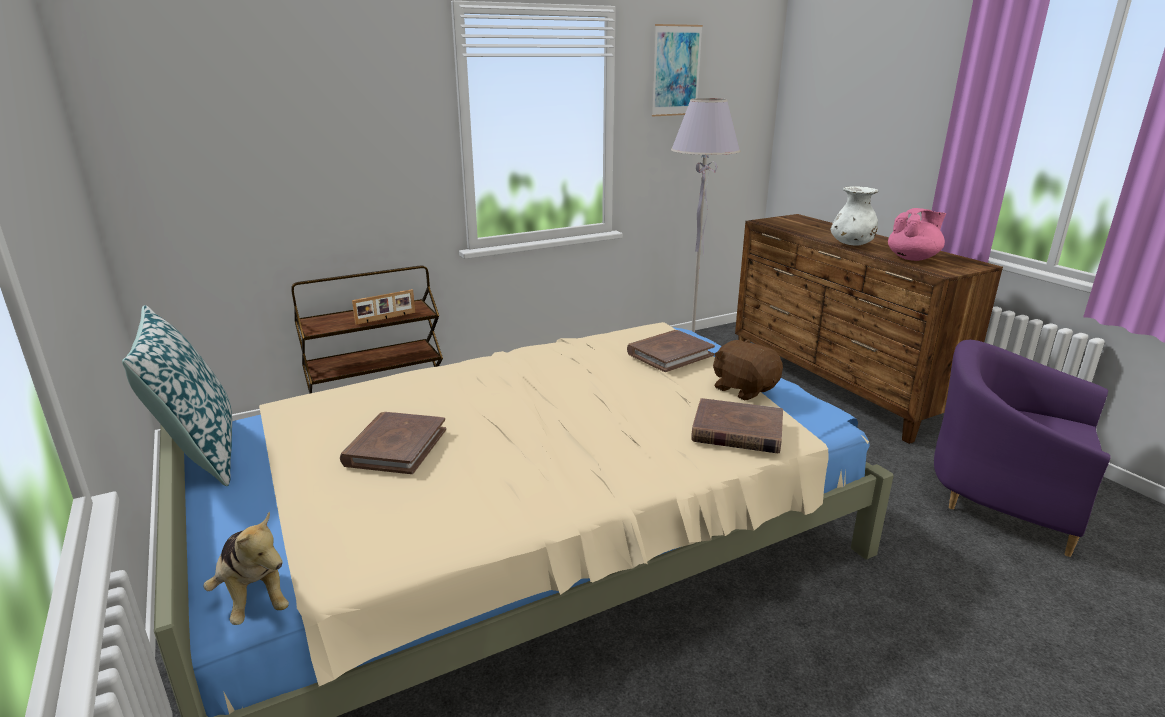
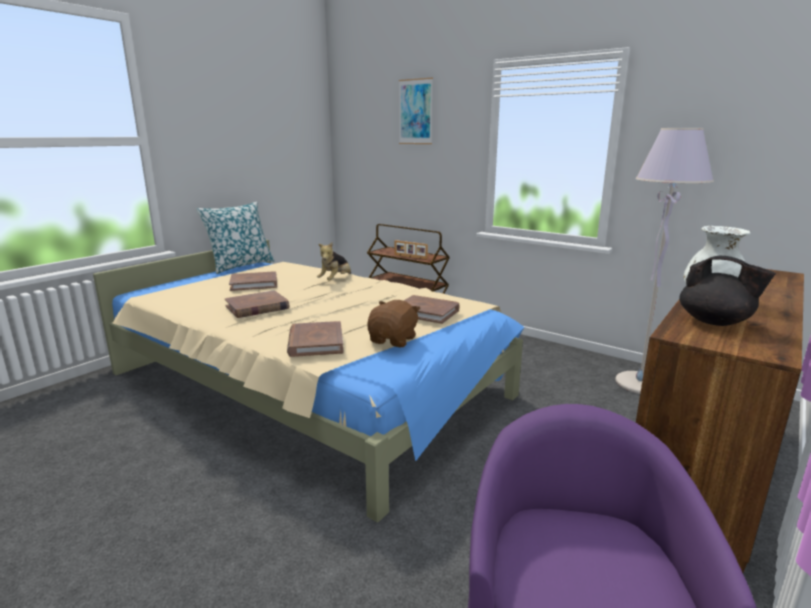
camera: 65 degrees right, 5 degrees down
(253, 597) = (141, 293): plush toy -> plush toy (335, 280)
(552, 455) = (257, 307): none -> brown book
(676, 70) = (698, 103): picture -> picture (415, 112)
(913, 258) = (715, 322): pink teapot -> black teapot

